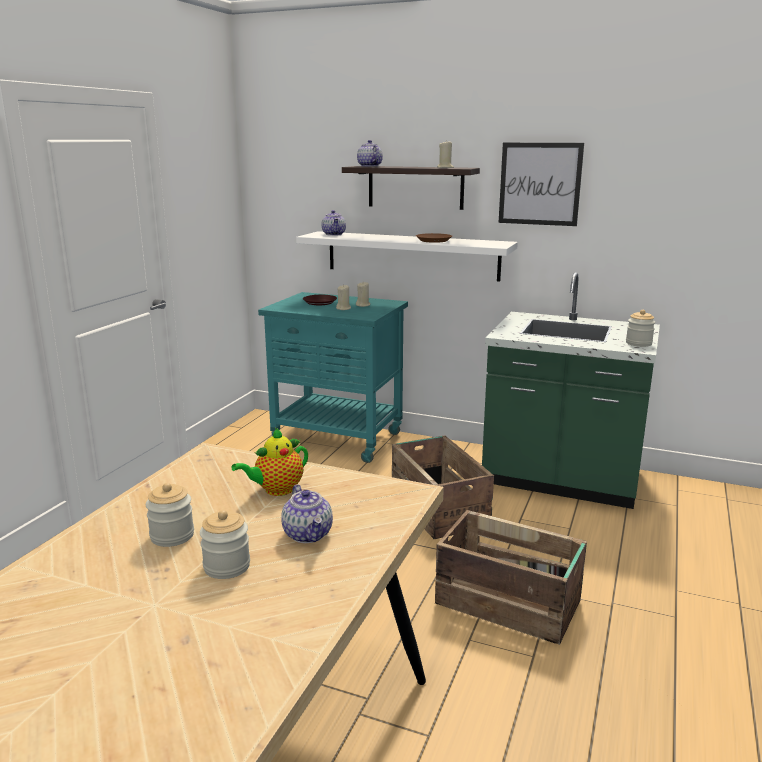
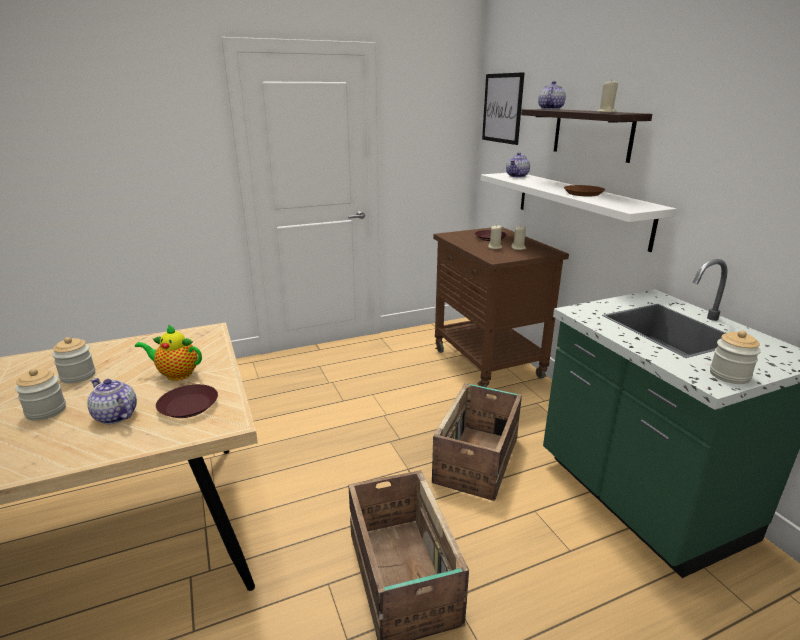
camera: 45 degrees right, 5 degrees up
(308, 534) = (115, 416): teapot -> teapot turned 105 degrees clockwise
(339, 440) = (488, 365): turquoise cart -> brown cart
(353, 500) = (189, 406): none -> brown plate
(540, 184) = (714, 137): picture -> picture (502, 108)

